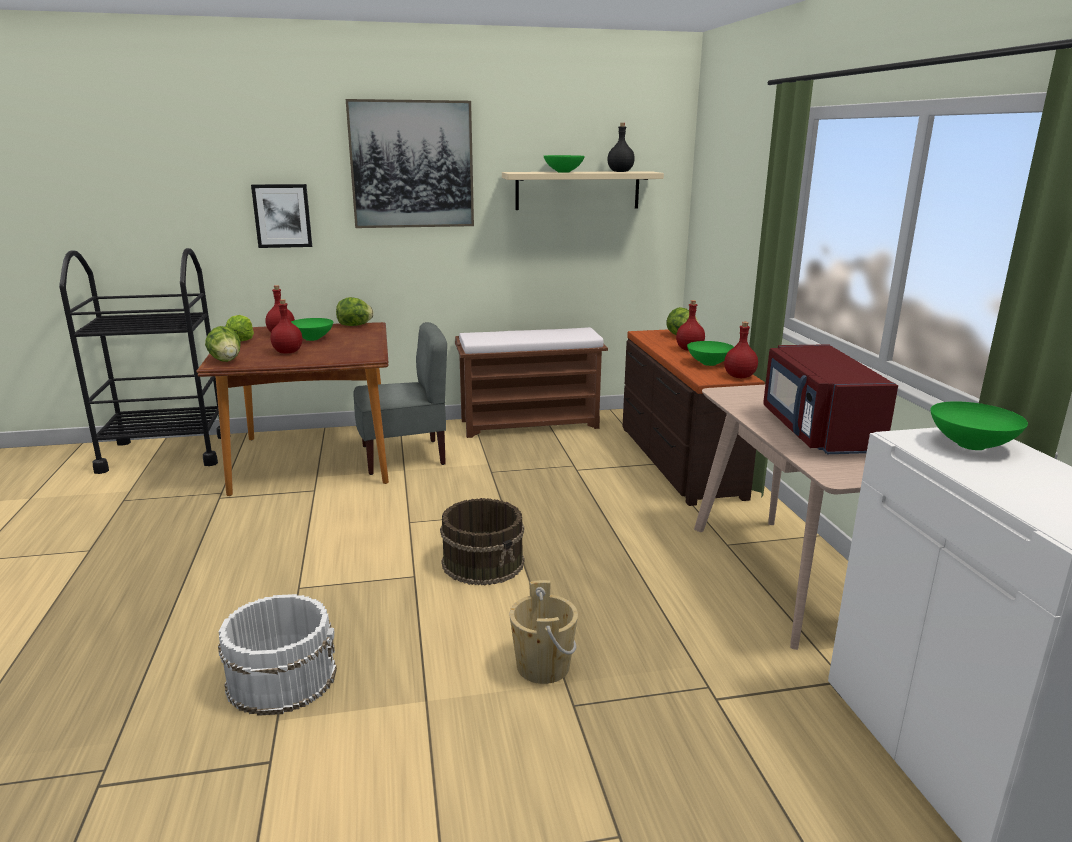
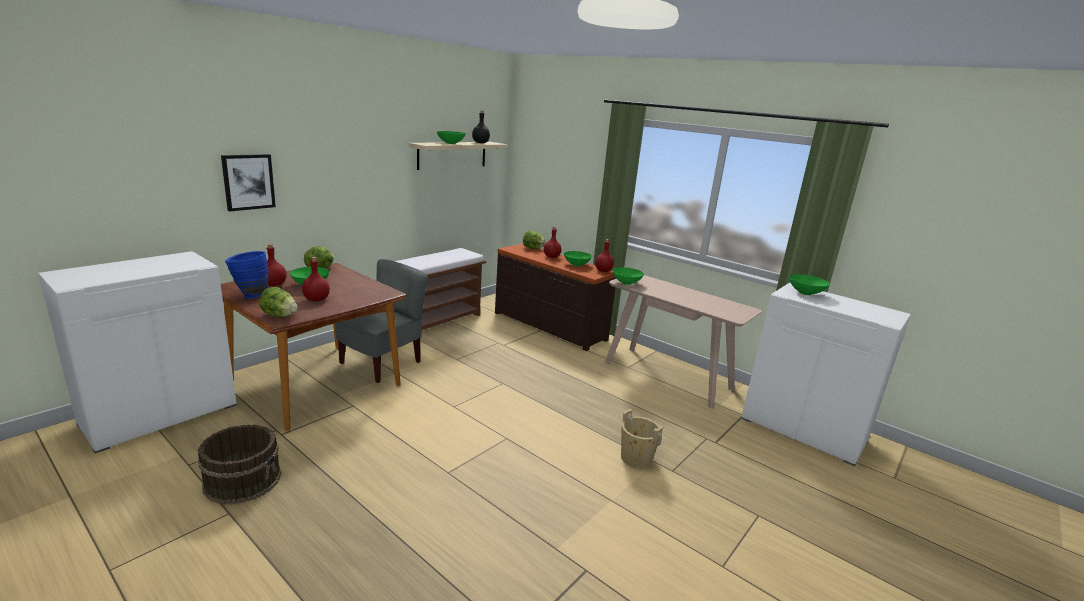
camera: 40 degrees left, 0 degrees up
(166, 453) = (160, 414): black cart -> white cabinet
(241, 340) = (250, 296): lettuce -> blue vase
(282, 678) = (523, 526): white bucket -> none
(412, 165) = (350, 137): picture -> none
(484, 562) = (532, 416): brown bucket -> brown bucket (243, 479)
(729, 394) = (626, 283): none -> green bowl
(817, 431) = (691, 296): red microwave -> none

